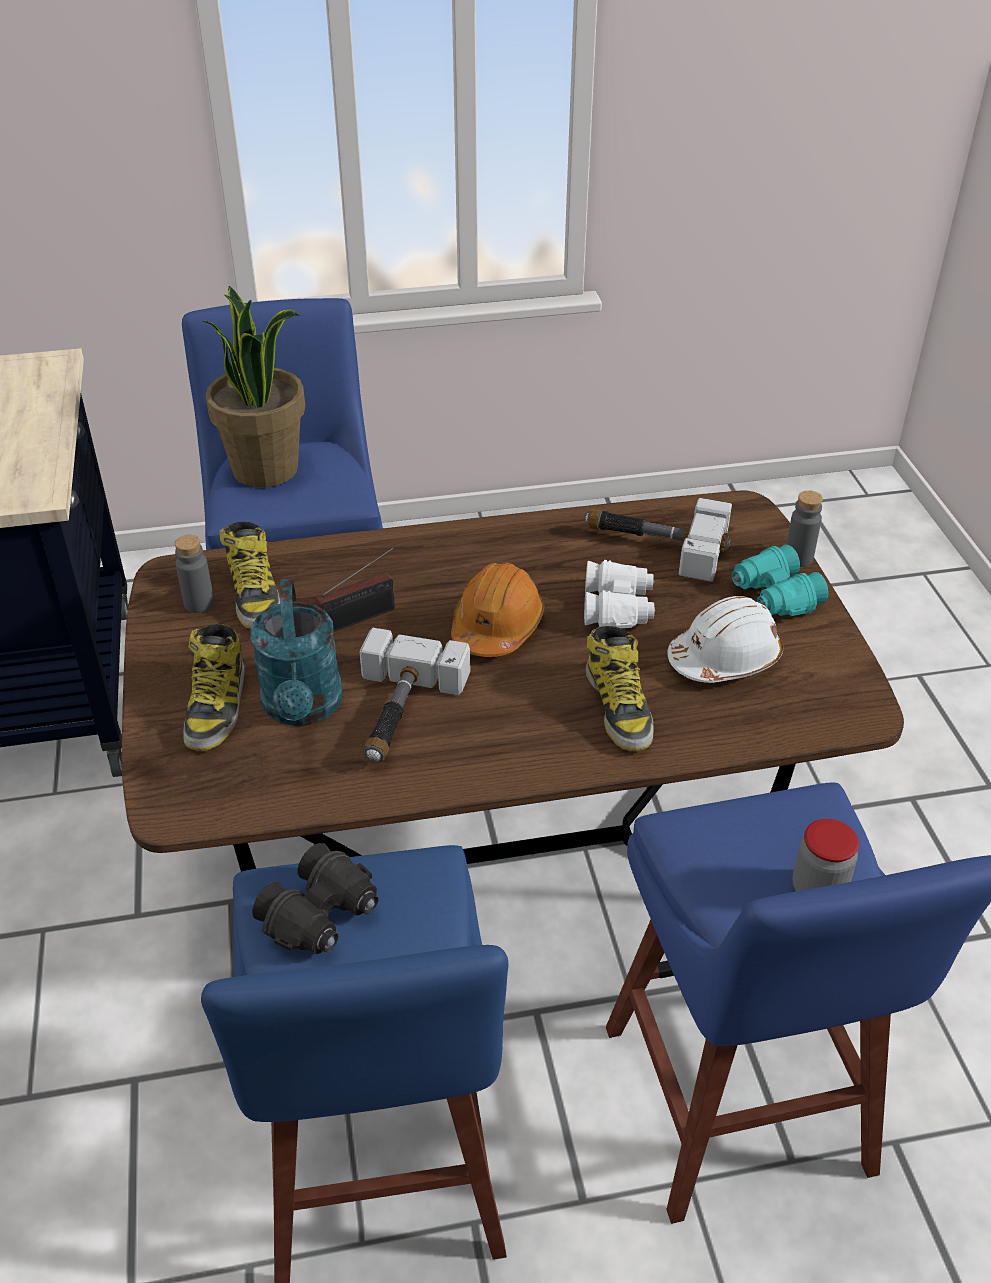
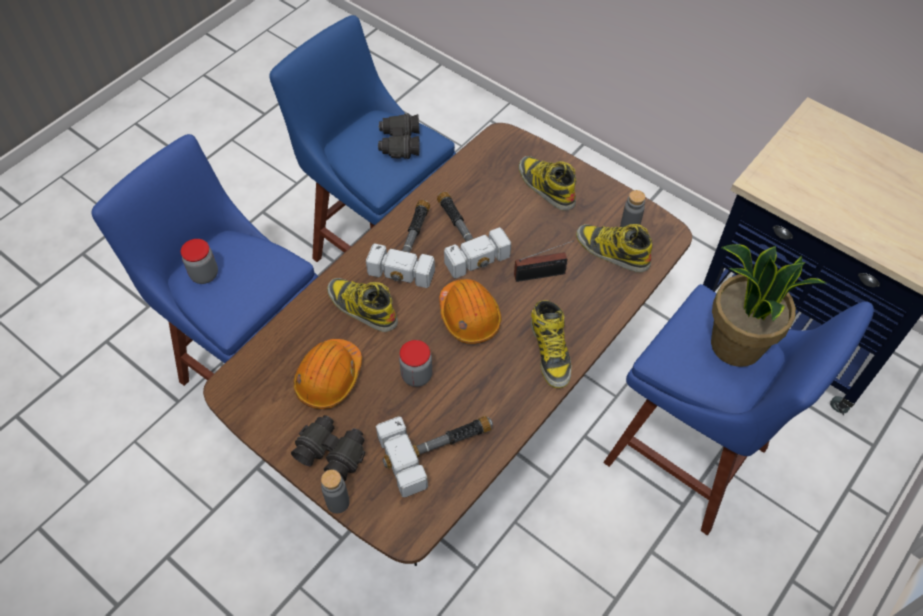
camera: 140 degrees right, 15 degrees up
(303, 709) = (507, 209): turquoise watering can -> none
(362, 617) = (542, 274): radio -> radio turned 120 degrees counterclockwise
(449, 551) = (550, 352): none -> boot
(480, 740) = (411, 246): none -> hammer
(618, 608) = (416, 375): white binoculars -> jar
(725, 658) = (329, 378): white hard hat -> orange hard hat
(774, 596) = (331, 451): turquoise binoculars -> black binoculars

